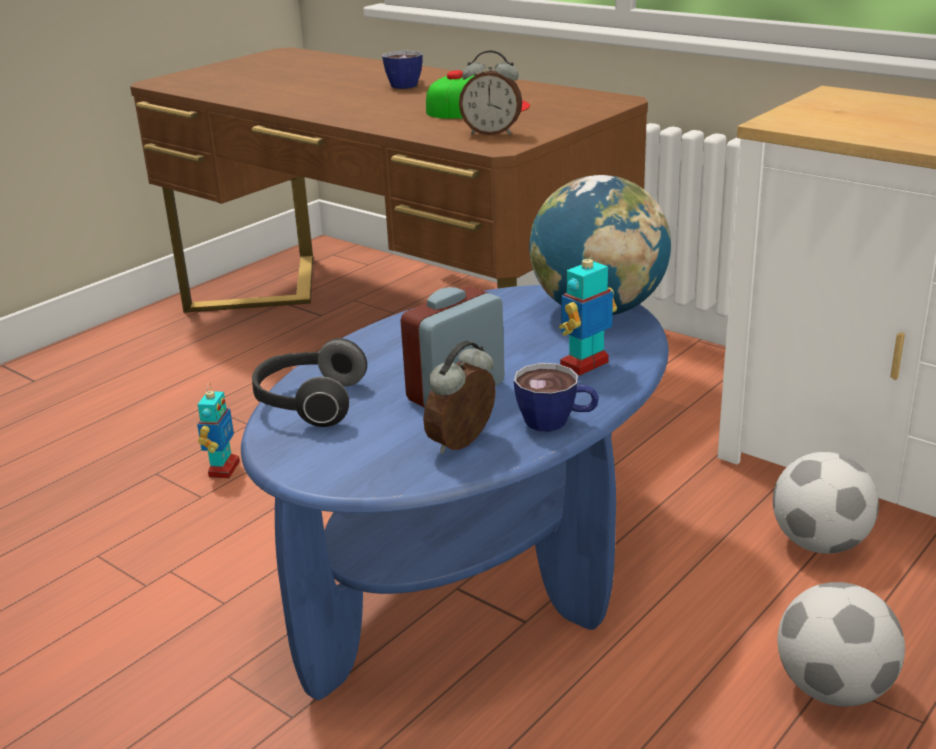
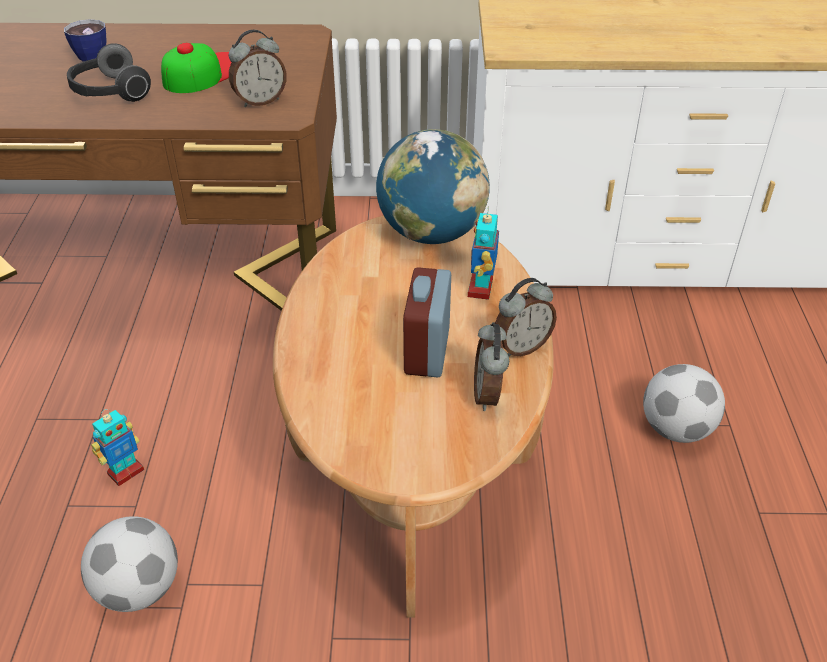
camera: 40 degrees left, 15 degrees up
(223, 469) = (125, 472): toy robot -> toy robot turned 75 degrees clockwise
(309, 403) = (336, 412): headphones -> headphones (109, 92)
(477, 572) = (413, 459): blue coffee table -> brown coffee table
(556, 422) = (521, 347): cup -> alarm clock
(819, 543) = (584, 332): football -> football (138, 589)

